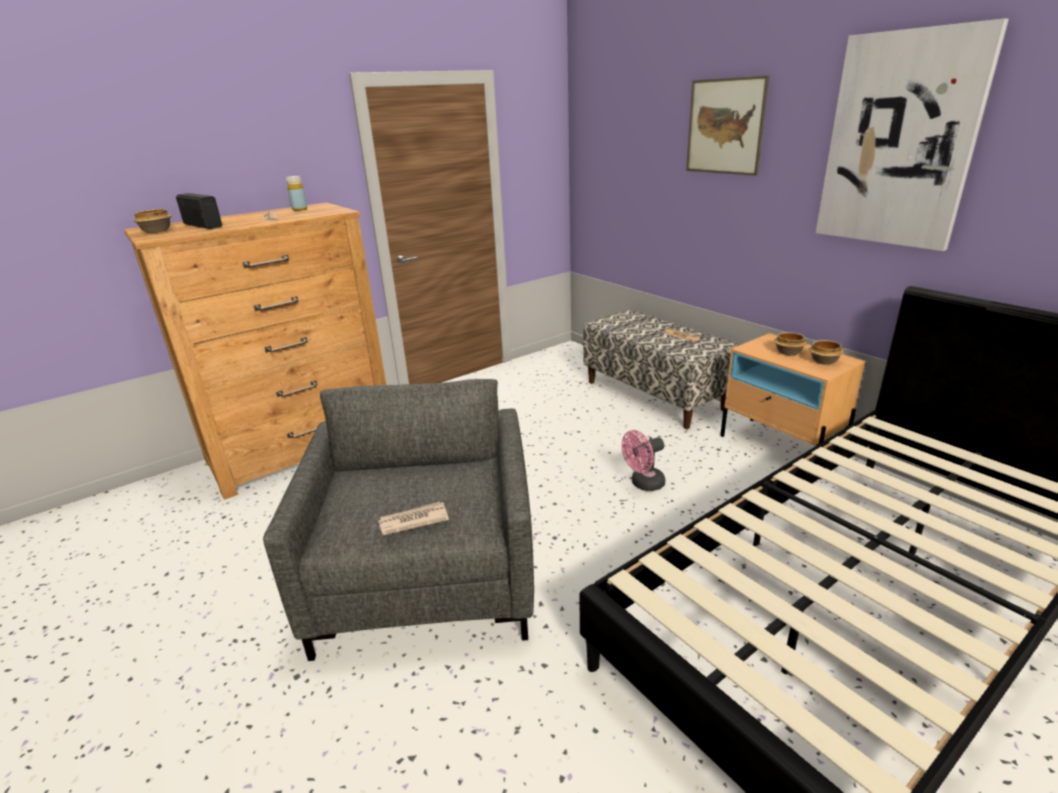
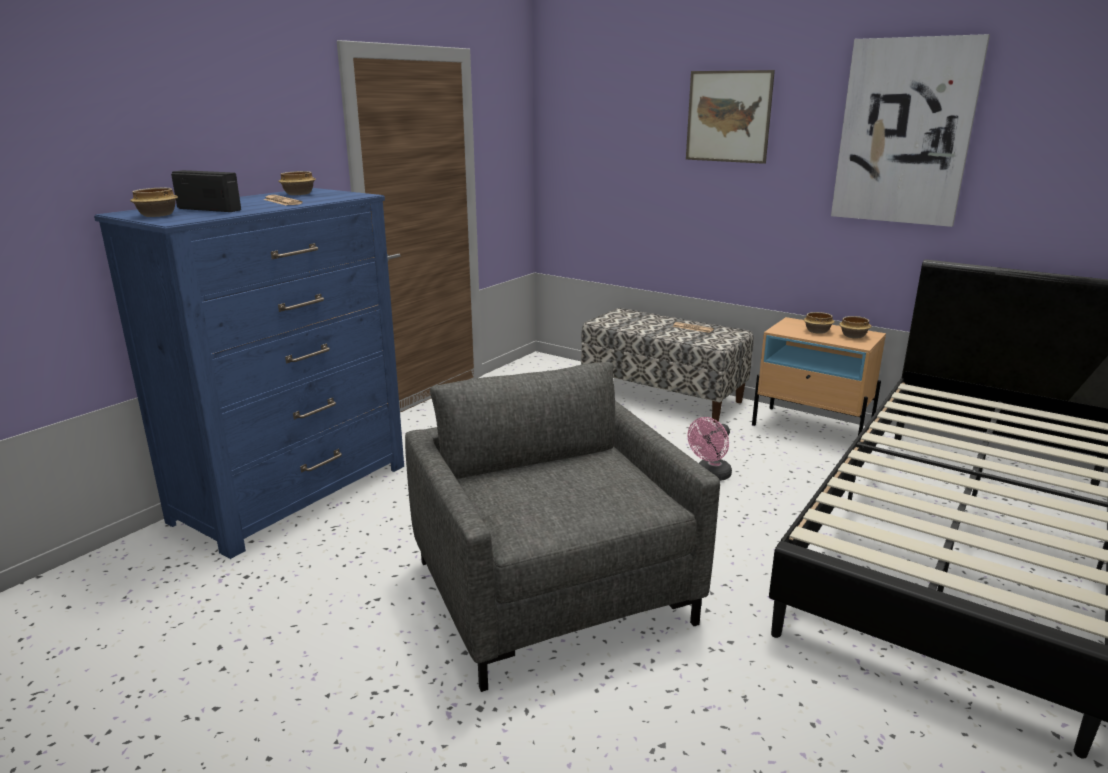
camera: 20 degrees left, 5 degrees down
(299, 209) = (299, 194): yellow bottle -> bowl
(303, 449) = (294, 492): brown dresser -> blue dresser
(413, 520) = (592, 506): newspaper -> none

